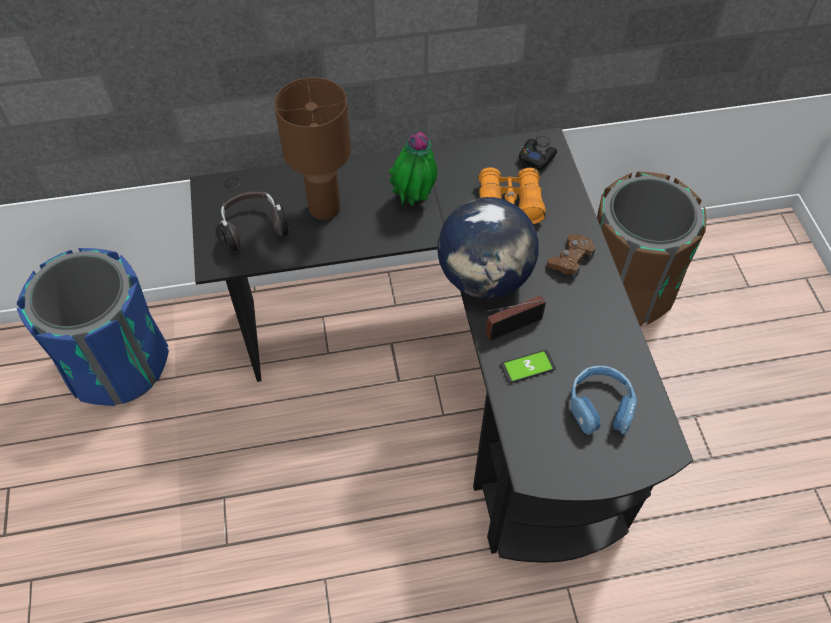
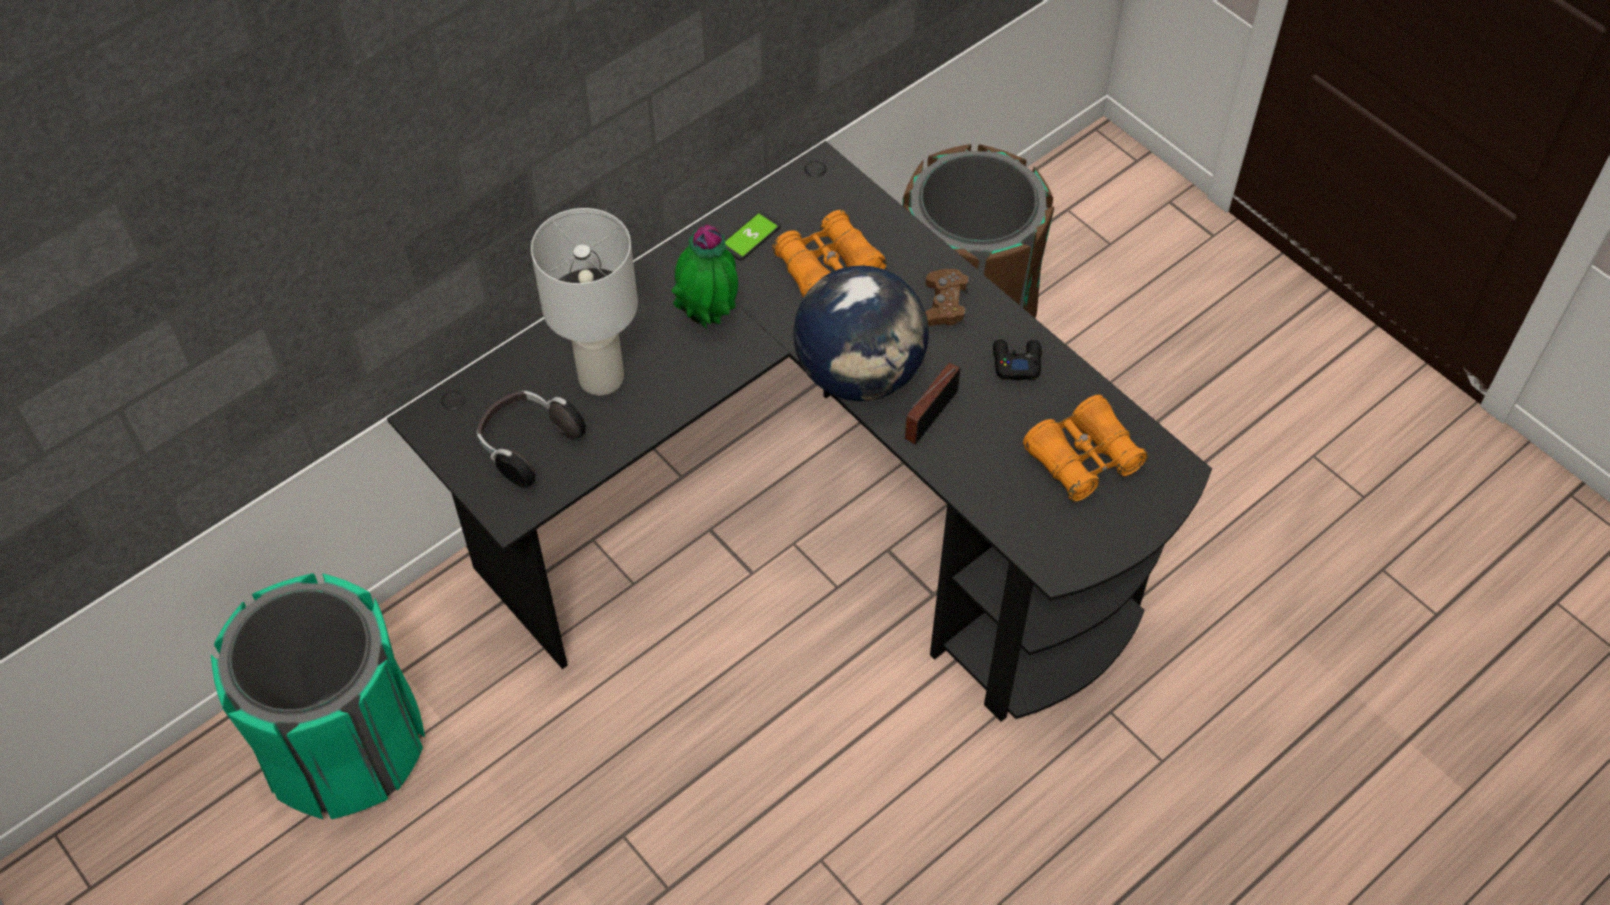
camera: 30 degrees left, 0 degrees up
(118, 364) = (345, 746): blue trash can -> green trash can
(325, 207) = (601, 376): brown table lamp -> white table lamp
(527, 367) = (977, 454): phone -> phone (750, 237)
(536, 156) = (821, 192): black game controller -> black game controller (1016, 362)
(600, 406) = (1083, 459): blue headphones -> orange binoculars

